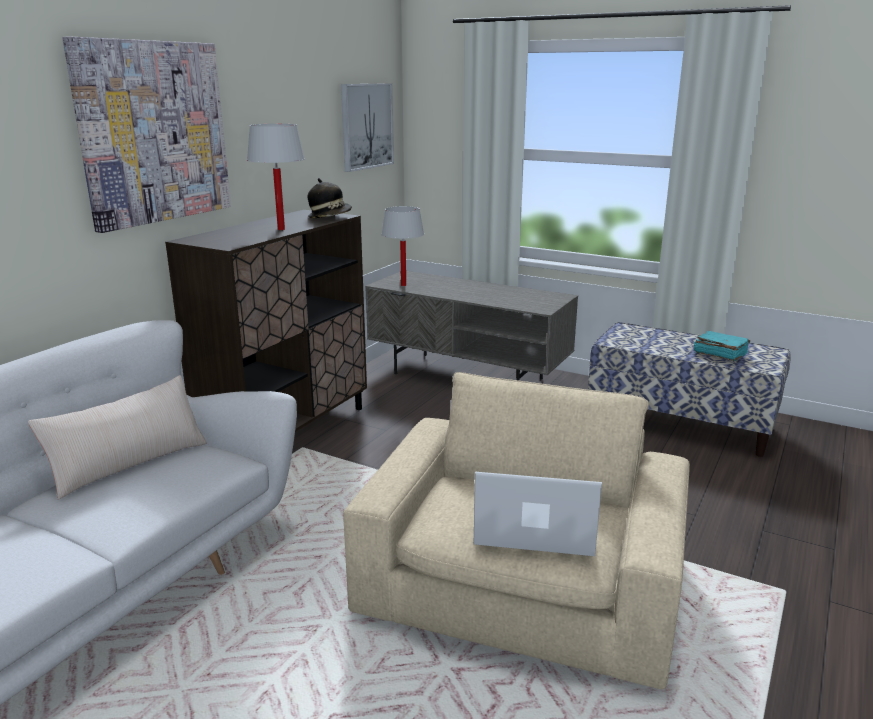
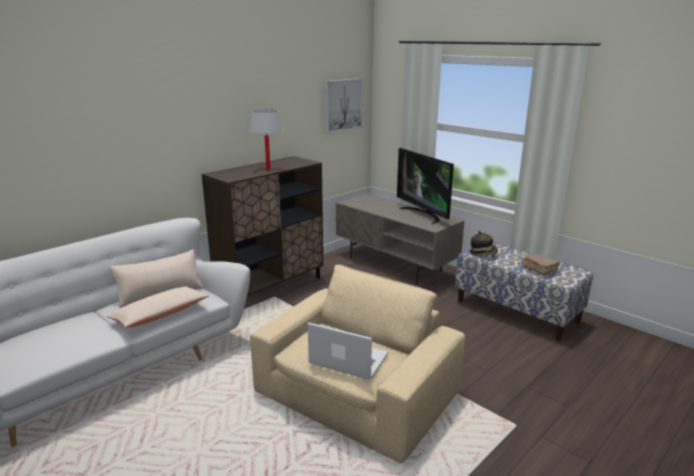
camera: 15 degrees right, 0 degrees up
(150, 501) = (160, 315): none -> beige pillow
(154, 133) = (198, 114): picture -> none
(330, 217) = (303, 162): hat -> hat (483, 253)
(403, 285) = (358, 204): white table lamp -> none
(513, 292) = (424, 214): none -> television
(719, 354) = (539, 269): turquoise book -> brown book

